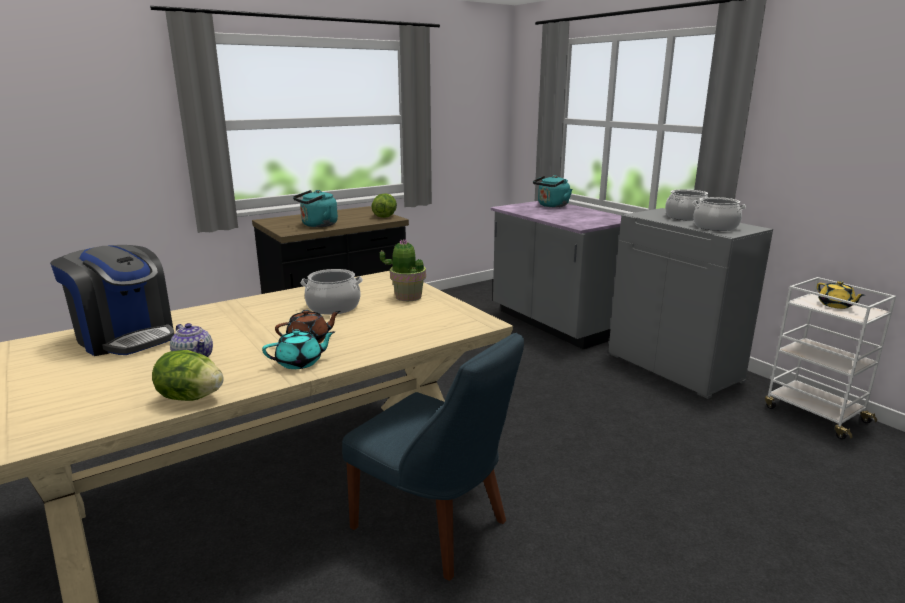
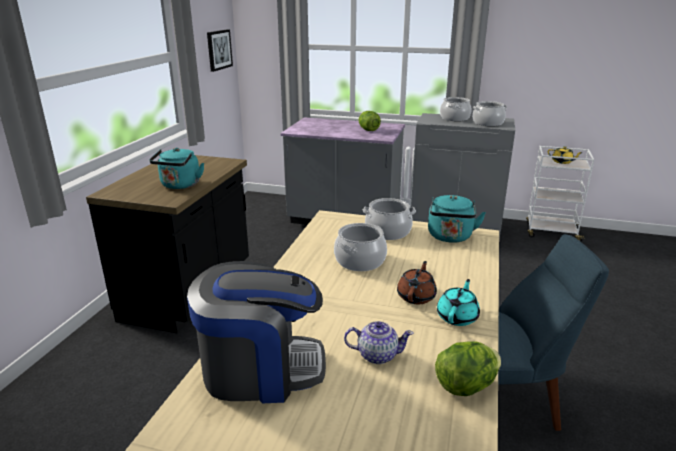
camera: 40 degrees left, 5 degrees up
(385, 216) = (219, 161): lettuce -> lettuce (368, 130)
(408, 297) = (388, 232): potted plant -> cooking pot
(479, 120) = (219, 50): none -> picture
(552, 206) = (323, 123): turquoise kettle -> turquoise kettle (450, 237)

